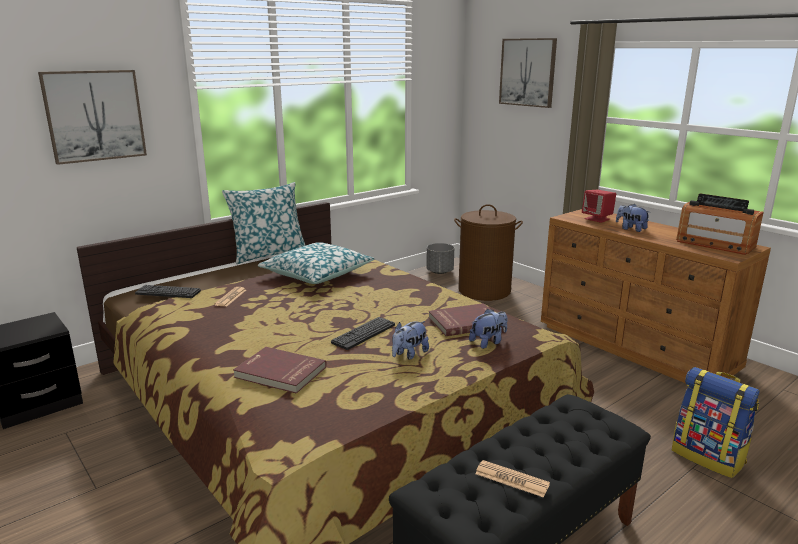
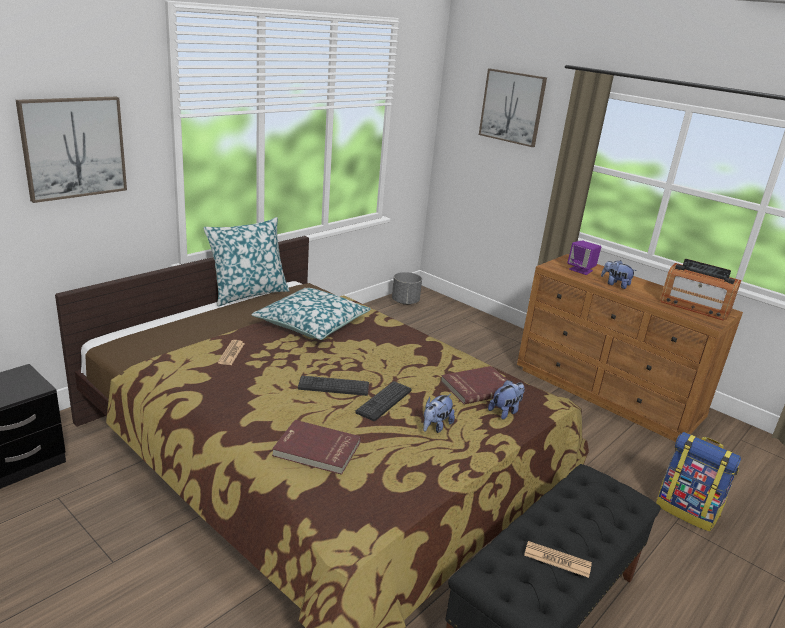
camera: 10 degrees left, 5 degrees up
(168, 292) = (160, 345): keyboard -> keyboard (333, 386)
(484, 291) = (454, 326): brown laundry basket -> none
(597, 219) = (581, 270): red speaker -> purple speaker

